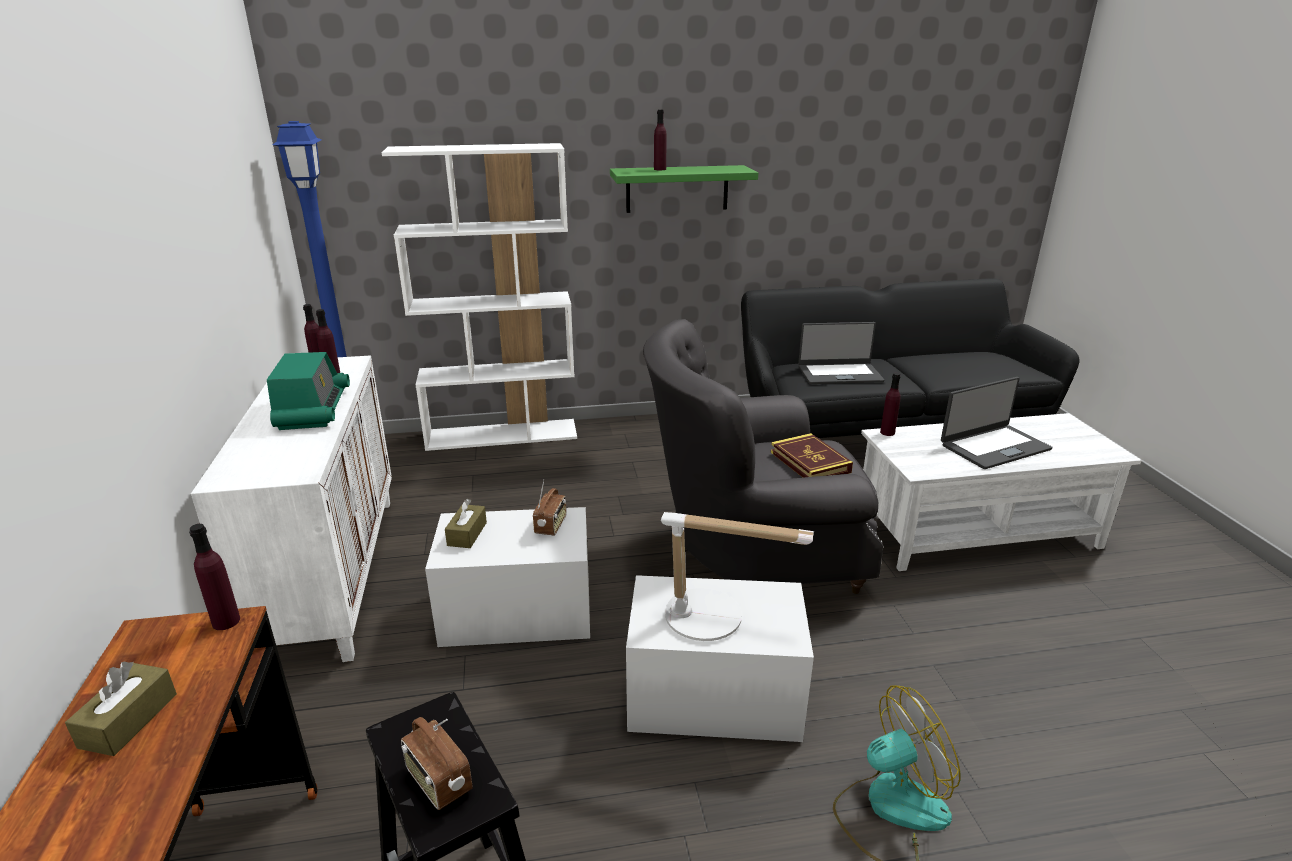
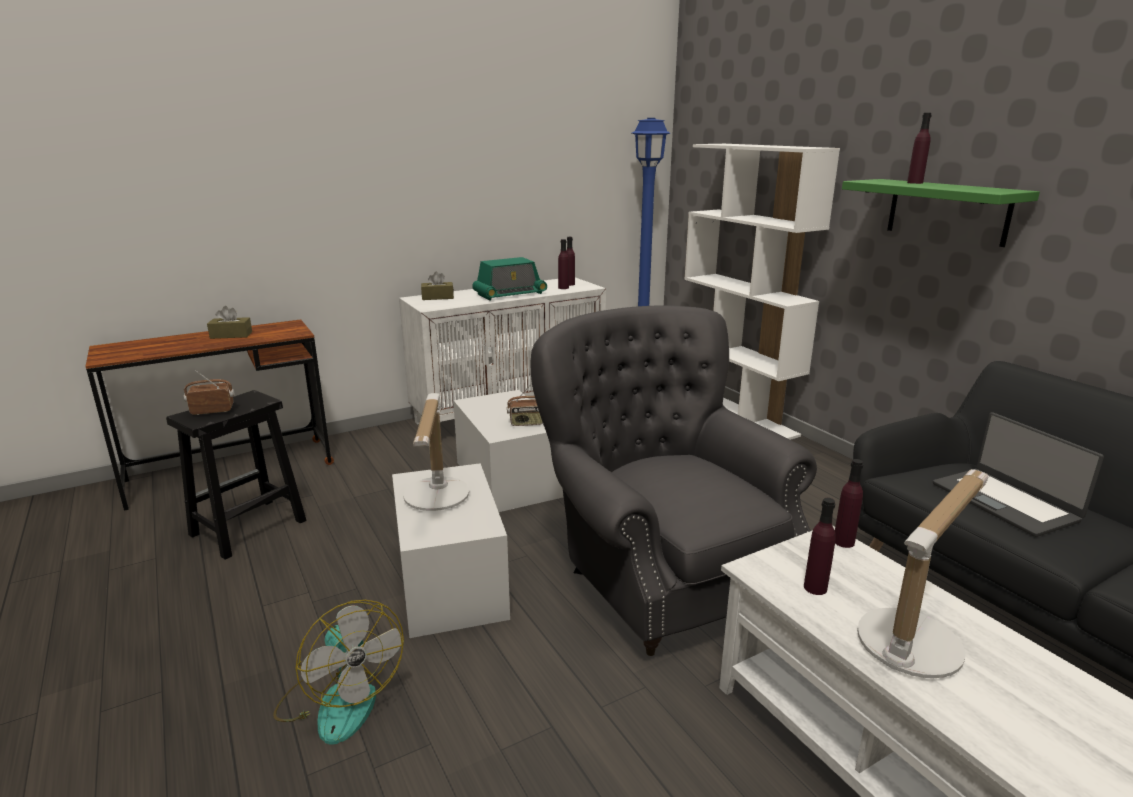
camera: 70 degrees right, 5 degrees down
(226, 621) = (300, 332): purple bottle -> purple bottle (815, 588)
(438, 781) = (212, 410): radio -> radio turned 45 degrees clockwise
(467, 534) = (498, 401): brown tissue box -> brown tissue box (437, 297)
(810, 462) = (697, 495): book -> none
(994, 446) = (914, 638): laptop -> table lamp

